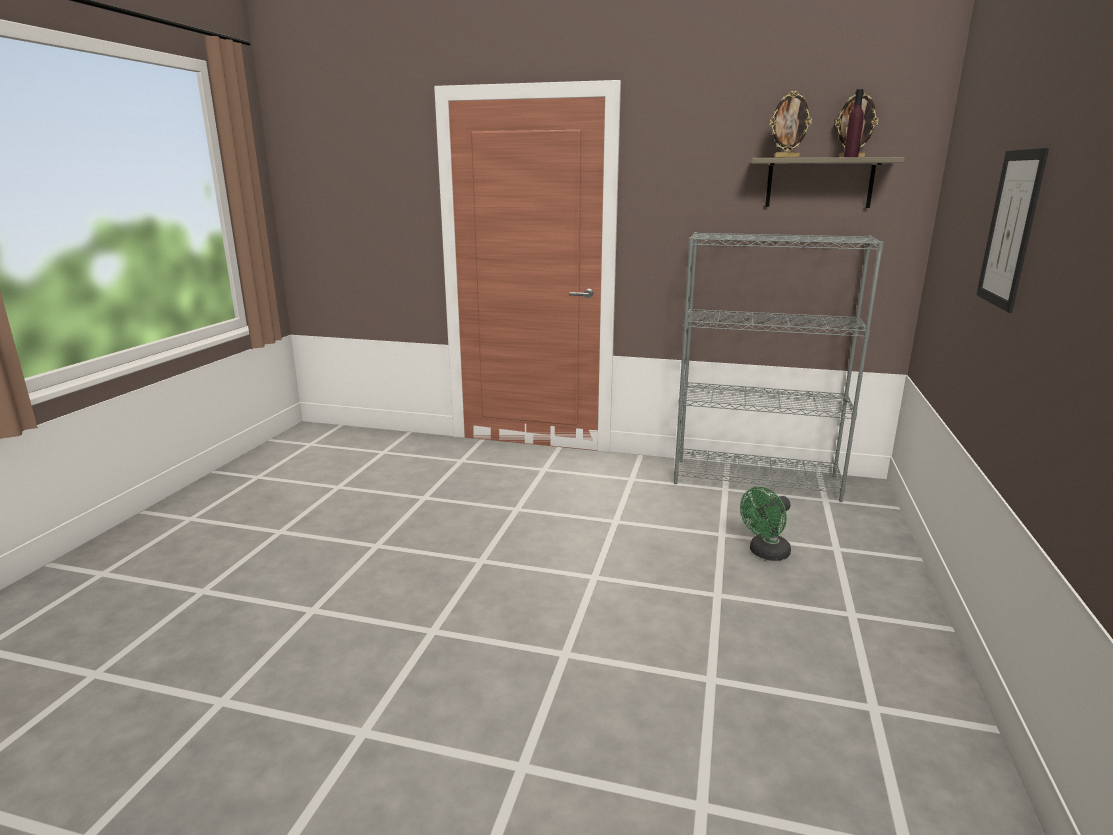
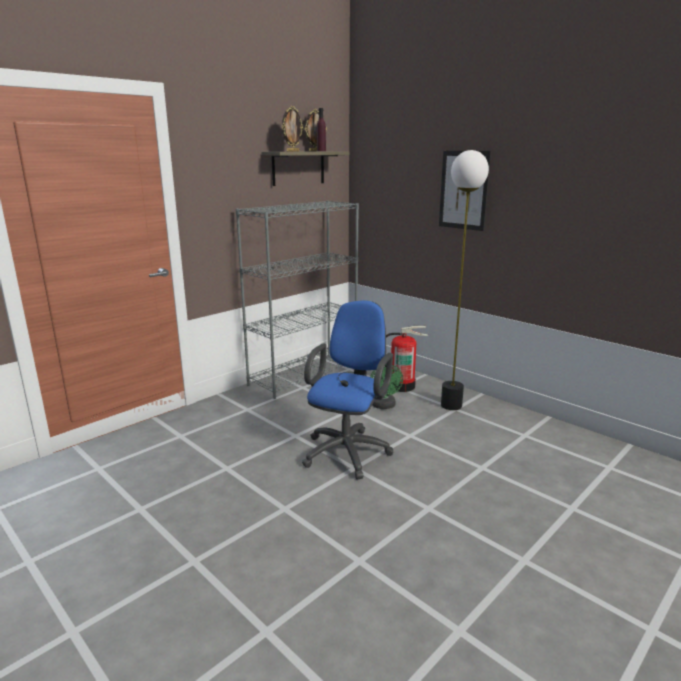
camera: 60 degrees left, 0 degrees up
(626, 561) = (348, 450): none -> blue office chair
(846, 550) = (402, 386): none -> fire extinguisher
(856, 607) = (450, 405): none -> floor lamp

